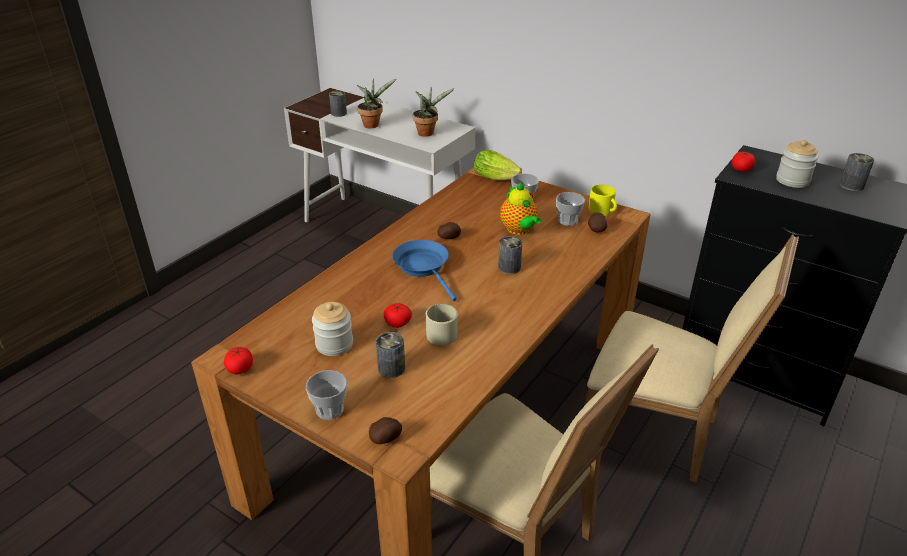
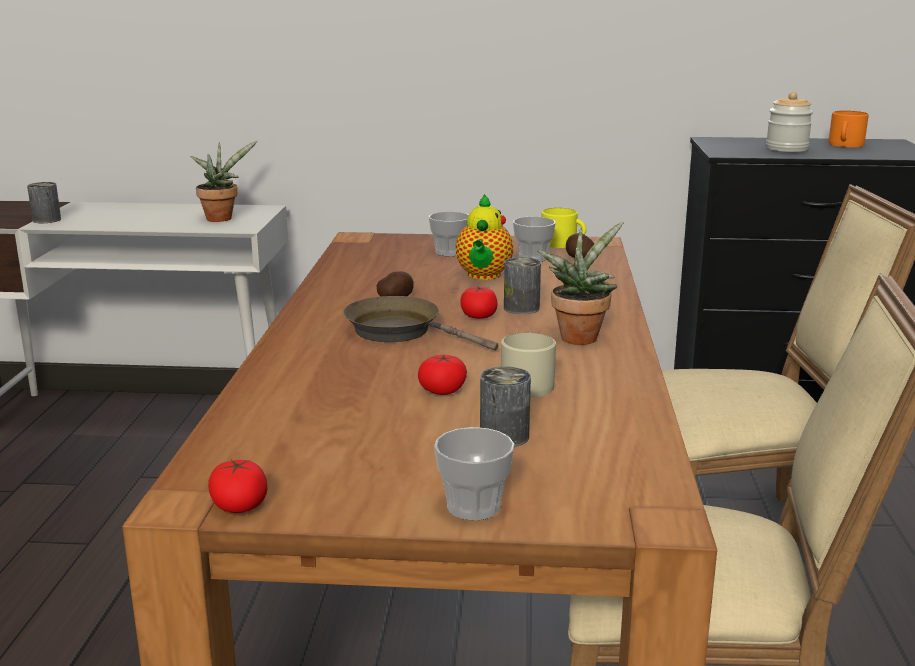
camera: 30 degrees left, 15 degrees down
(334, 344) = (373, 435): jar -> none
(373, 124) = (121, 222): potted plant -> potted plant (579, 336)
(386, 438) = (612, 509): potato -> none
(423, 267) = (400, 331): blue frying pan -> brown frying pan
(497, 178) = (384, 239): lettuce -> none
(519, 230) = (483, 276): teapot -> teapot turned 60 degrees clockwise
(741, 169) = (722, 149): tomato -> tomato (478, 316)
(851, 185) = (845, 145): can -> orange mug

